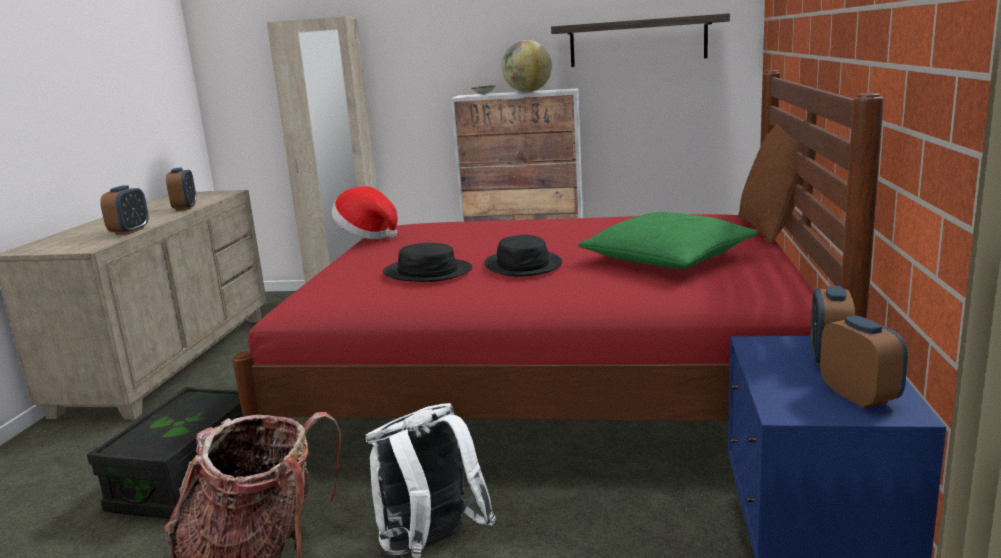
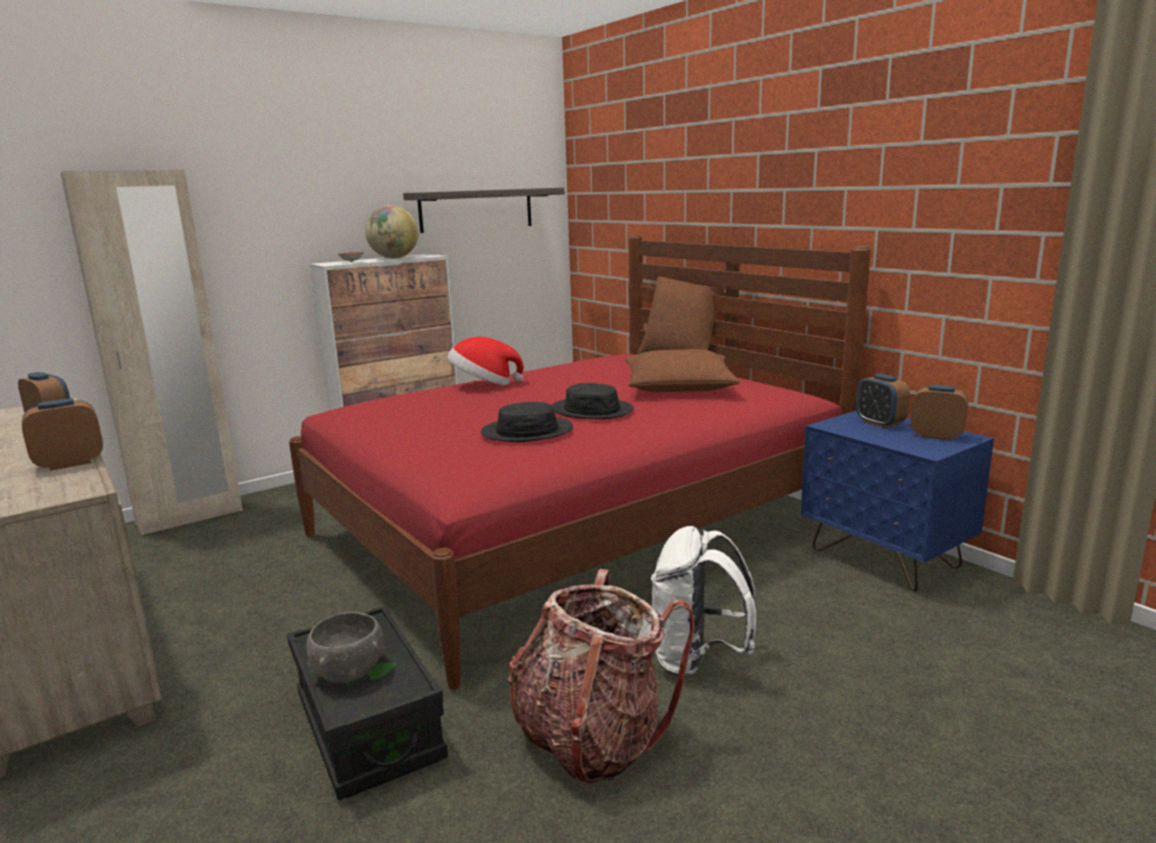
camera: 45 degrees left, 0 degrees up
(130, 231) = (70, 463): alarm clock -> alarm clock turned 90 degrees counterclockwise
(164, 425) = (349, 671): none -> grey bowl
(368, 235) = (352, 419): hat -> hat (484, 384)
(667, 258) = (679, 386): green pillow -> brown pillow

